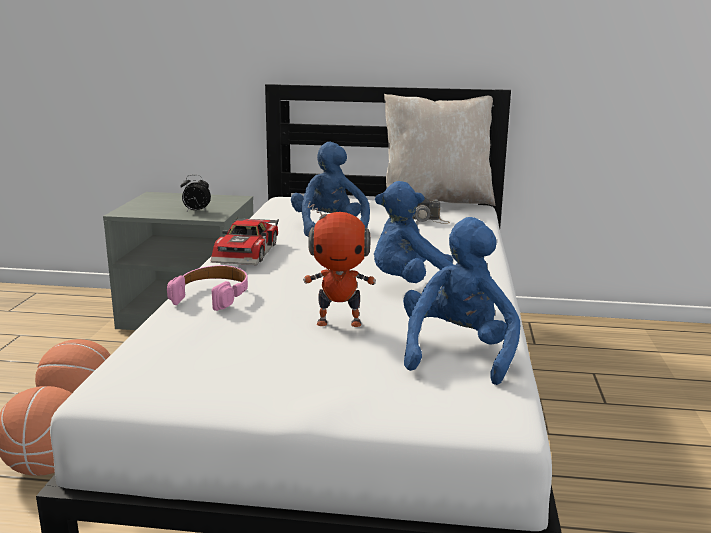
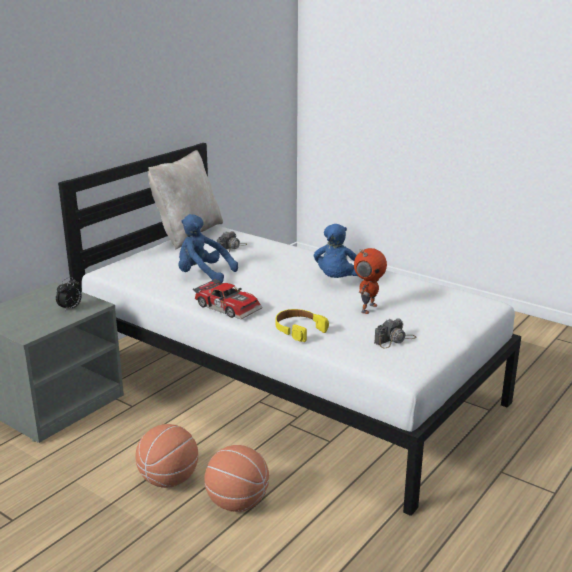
camera: 60 degrees left, 5 degrees up
(212, 295) = (299, 330): pink headphones -> yellow headphones
(236, 360) = (395, 340): none -> camera
(457, 353) = (425, 294): blue plush toy -> none

